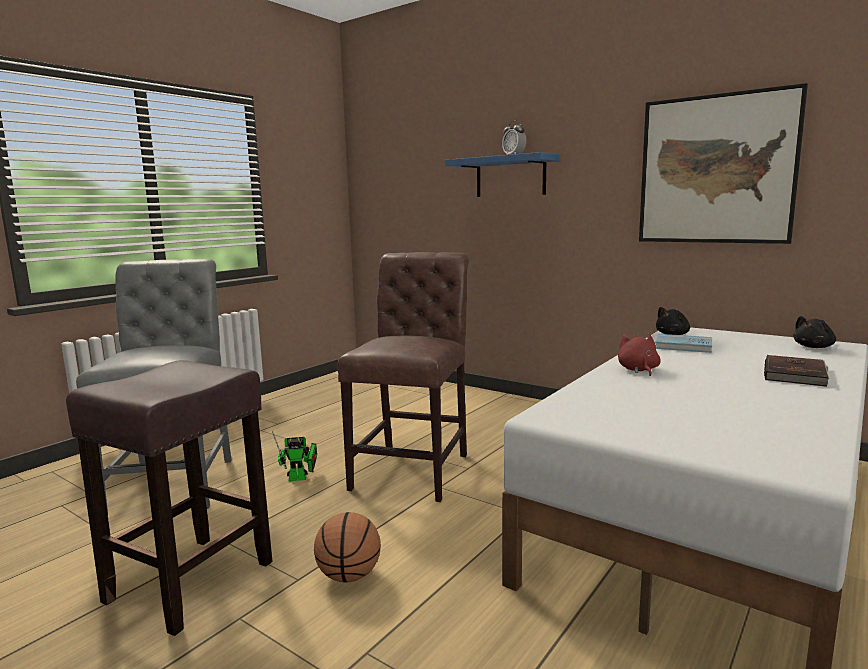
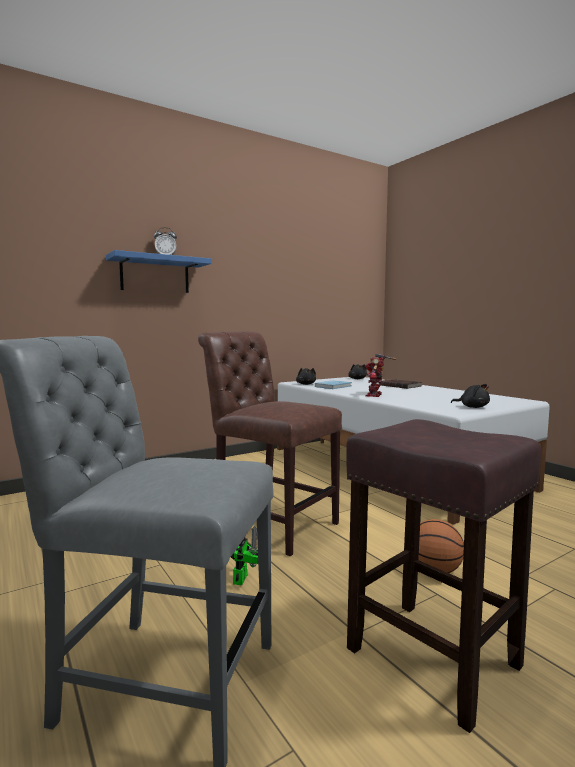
camera: 70 degrees left, 5 degrees down
(617, 427) = (472, 407): none -> black plush toy
(638, 370) = (375, 395): red plush toy -> toy robot
(716, 170) = (293, 286): picture -> none

